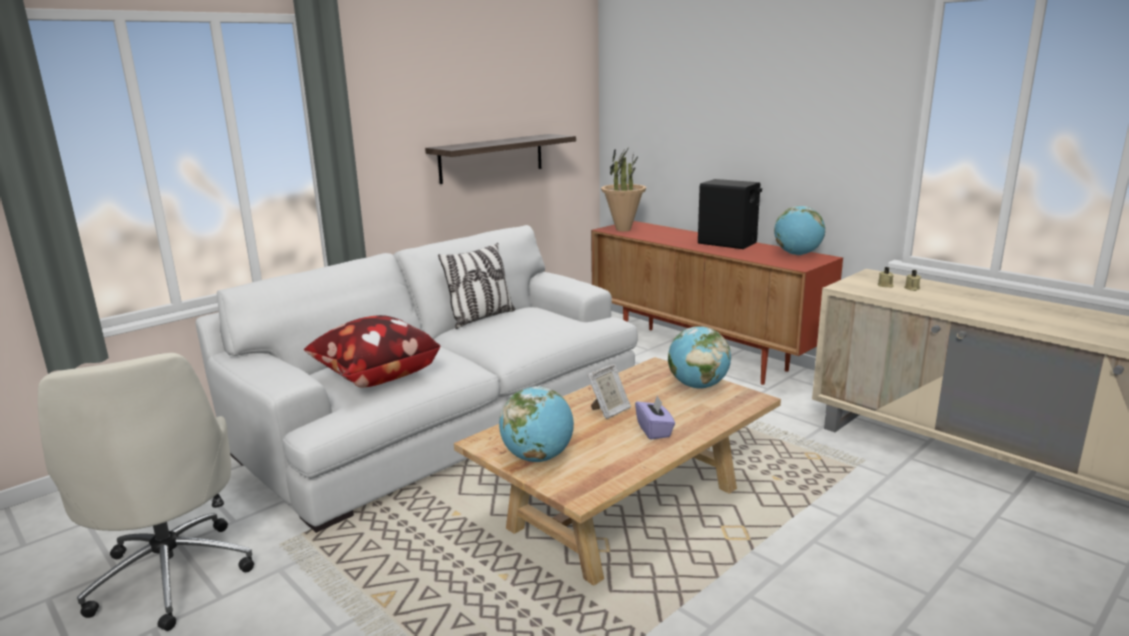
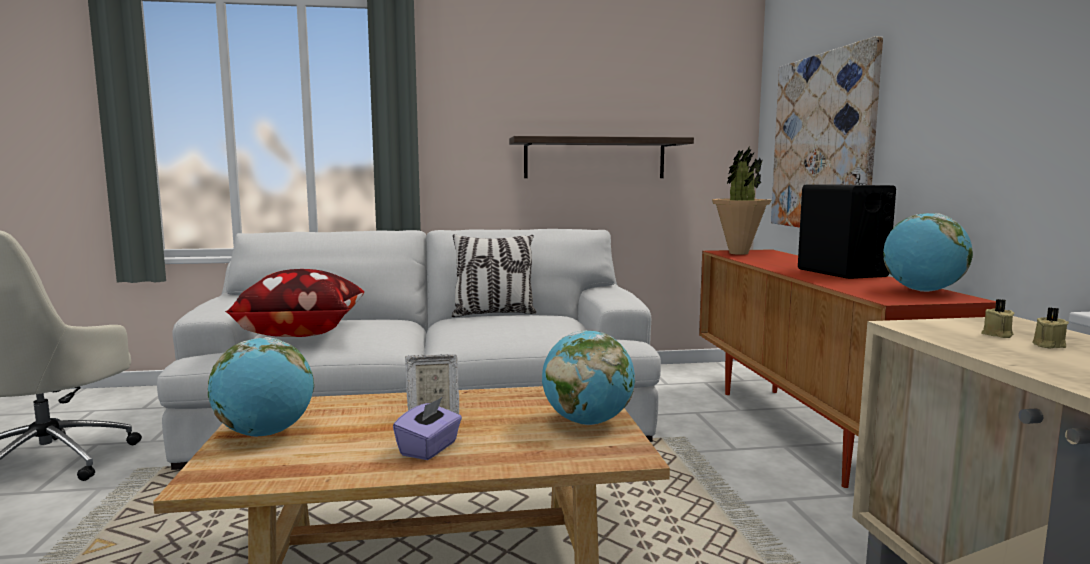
camera: 35 degrees right, 10 degrees down
(678, 140) = (822, 143): none -> picture

